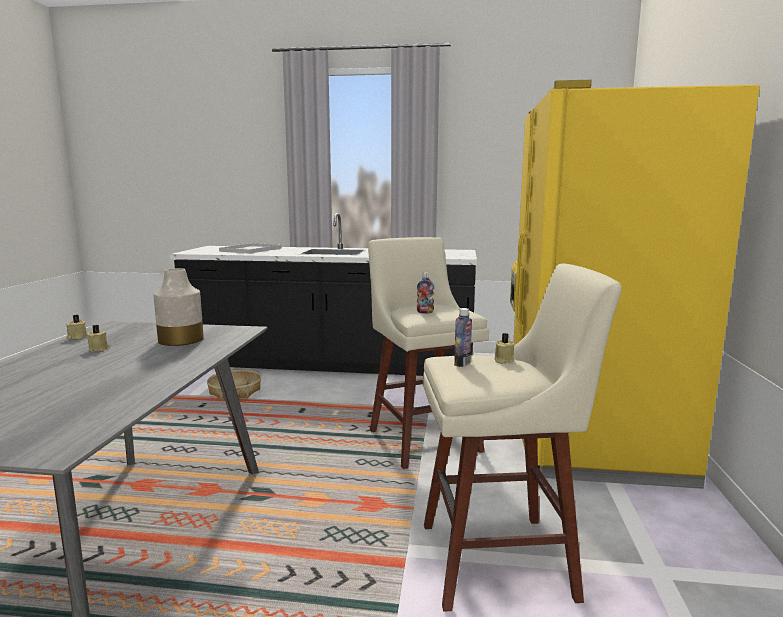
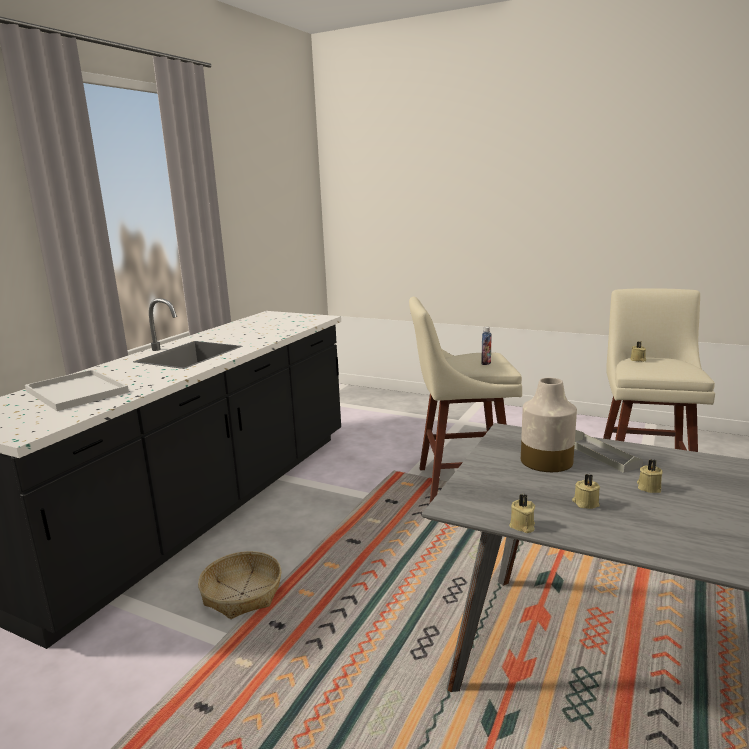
camera: 70 degrees left, 5 degrees up
(115, 364) = (648, 487): none -> beige candle
(188, 352) = (602, 454): none -> grey tray
(462, 364) = (649, 368): bottle -> none
(588, 436) = (481, 425): yellow fridge -> none

